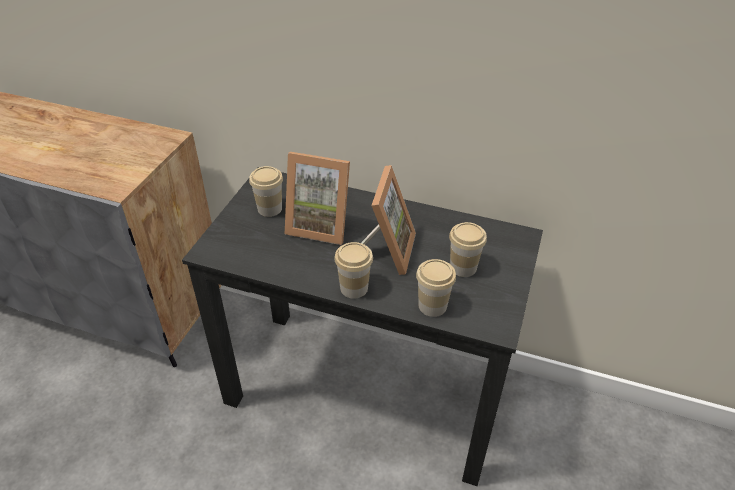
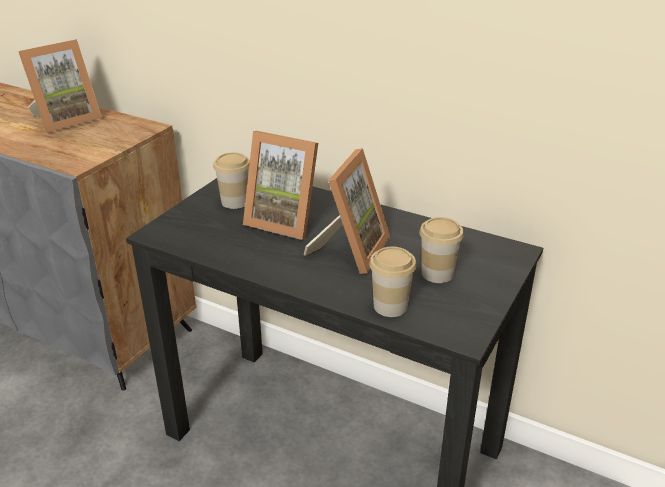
camera: 10 degrees right, 10 degrees down
(86, 135) = (65, 120): none -> picture frame
(354, 288) = (304, 281): cup -> none

